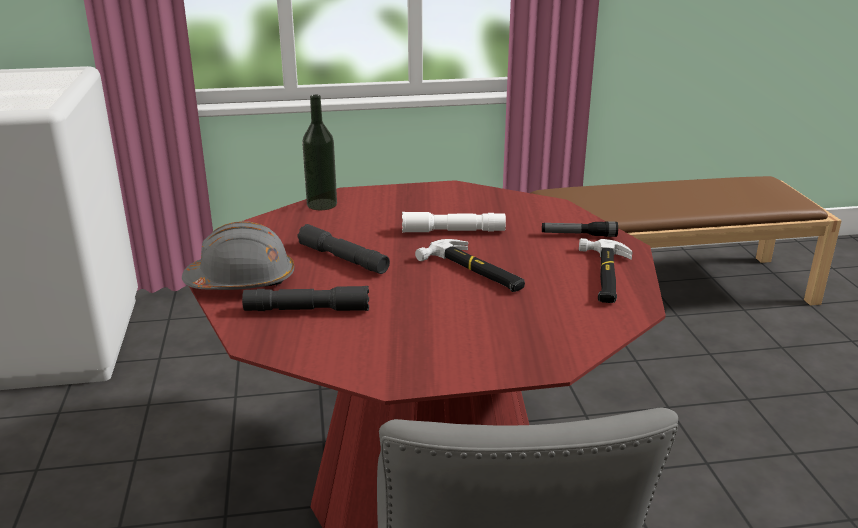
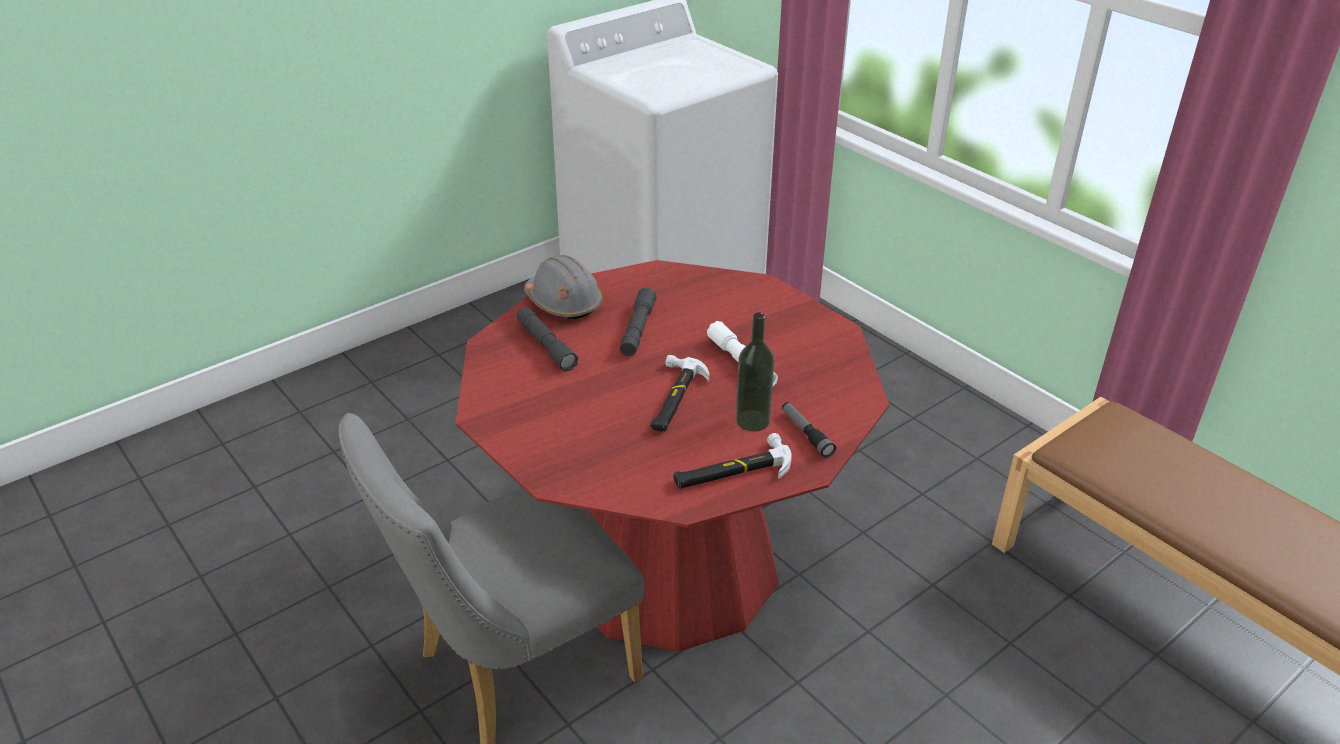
camera: 60 degrees right, 10 degrees up
(322, 204) = (726, 281): bottle -> bottle (752, 420)

